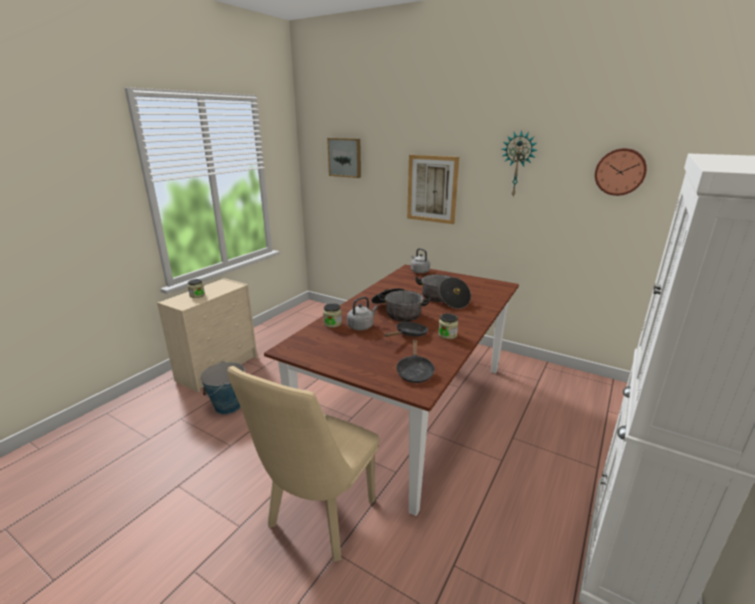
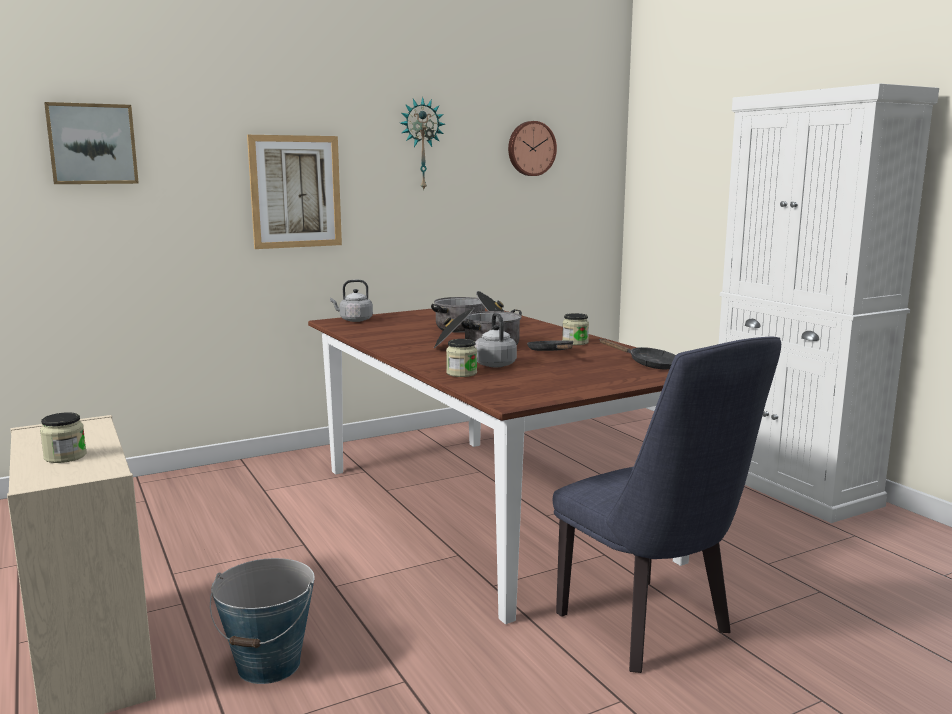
camera: 60 degrees left, 10 degrees down
(318, 520) = (652, 629): beige chair -> blue chair

